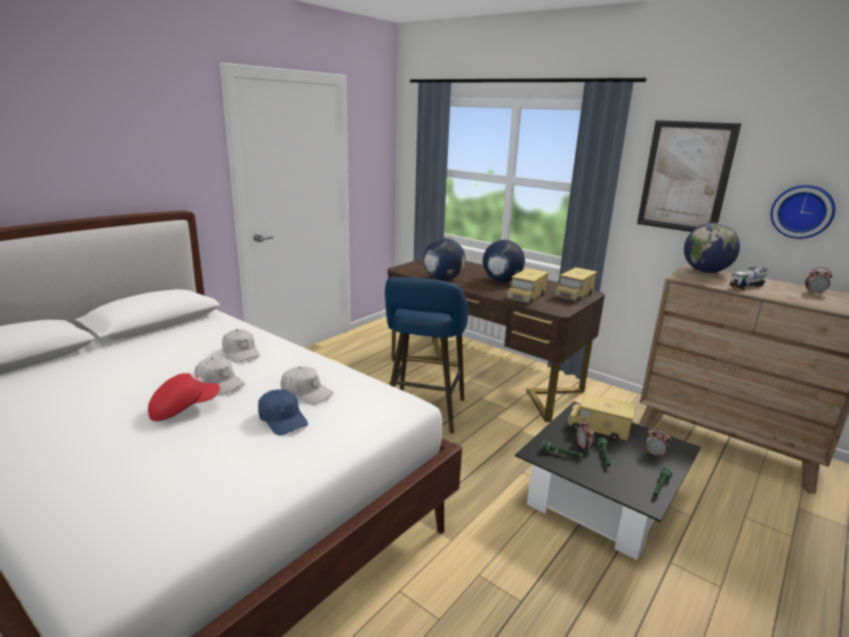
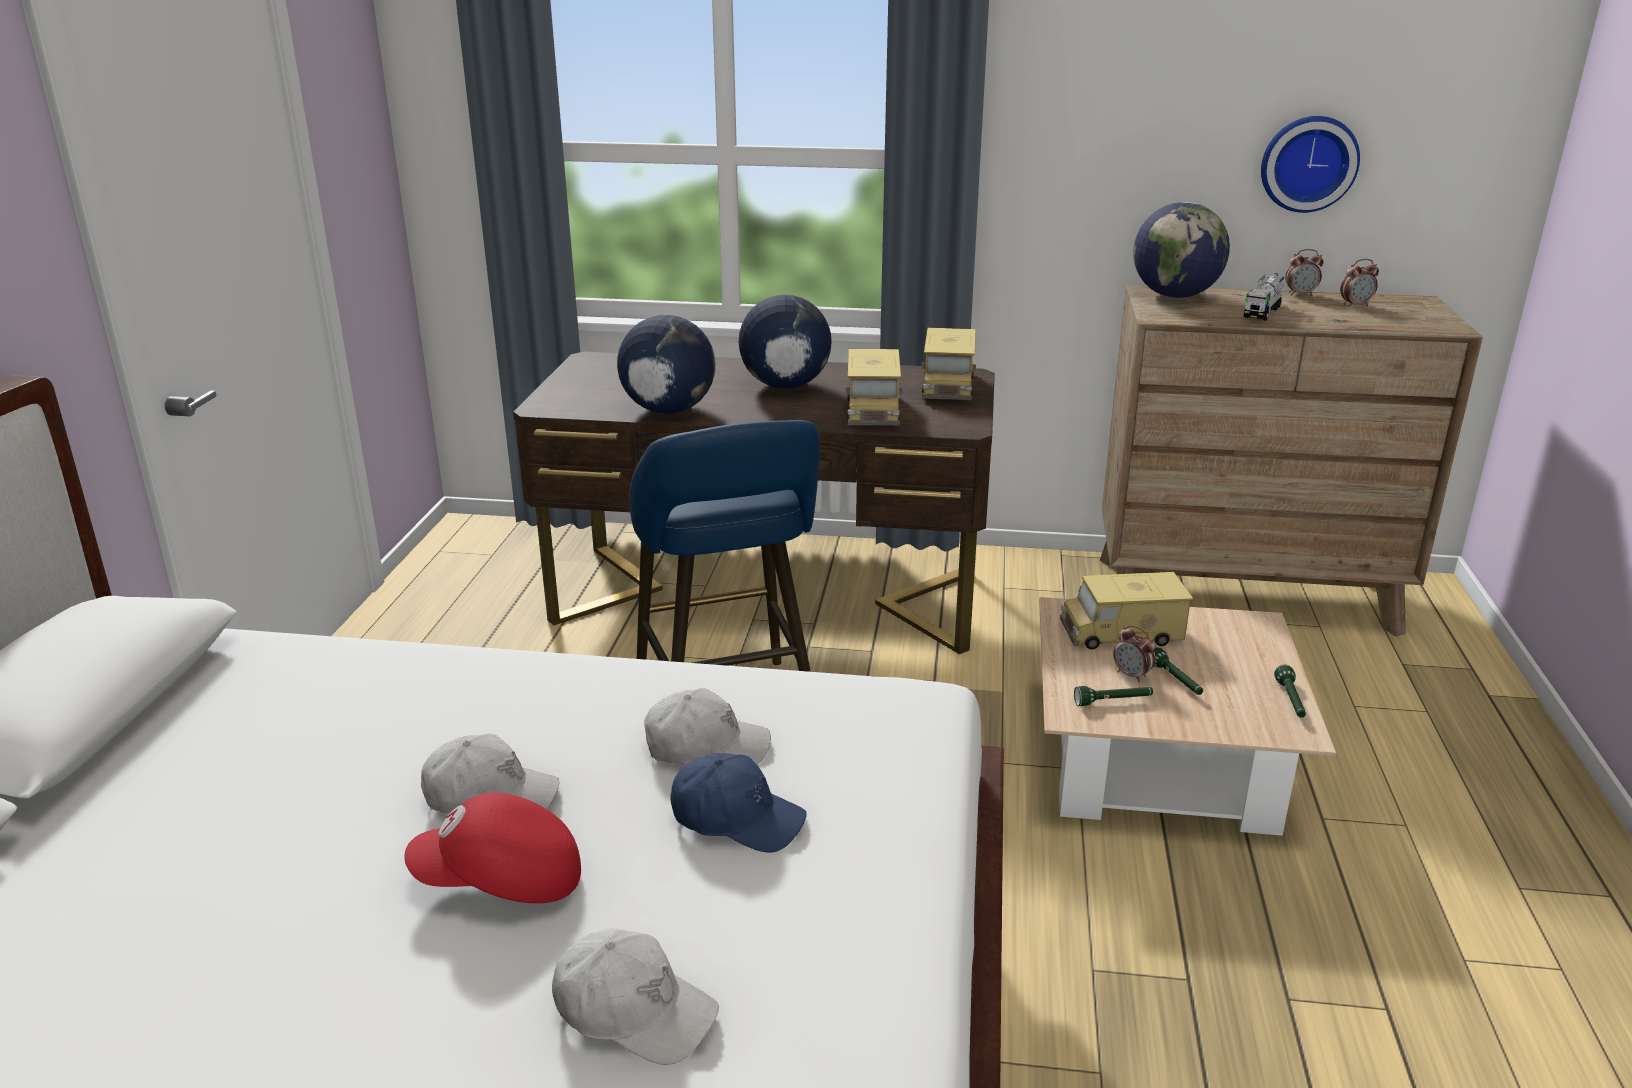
camera: 30 degrees left, 5 degrees up
(184, 409) = (501, 882): red cap -> red cap turned 120 degrees counterclockwise
(241, 352) = (436, 711): white cap -> white cap (634, 1011)
(600, 501) = (1158, 763): black coffee table -> beige coffee table
(654, 454) = (1236, 648): alarm clock -> alarm clock (1300, 294)
(685, 177) = (1105, 118): picture -> none

